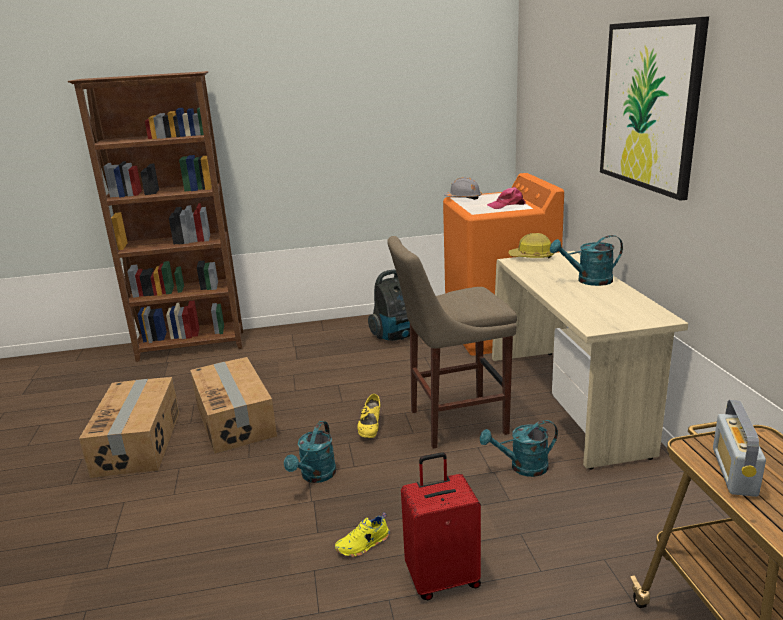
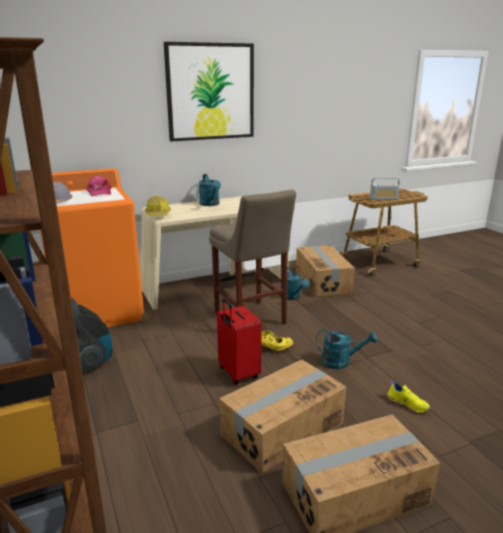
camera: 105 degrees left, 0 degrees up
(363, 545) = (389, 334): yellow shoe -> yellow shoe (408, 404)
(442, 578) = (393, 311): red suitcase -> red suitcase (237, 373)
(596, 516) = (323, 281): none -> cardboard box

